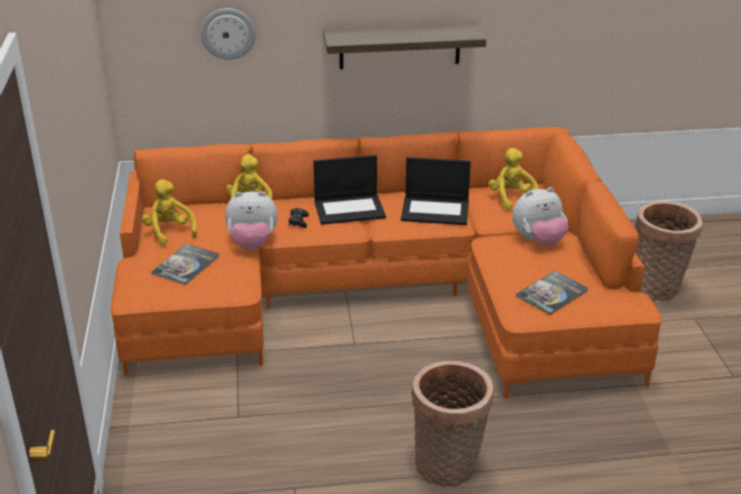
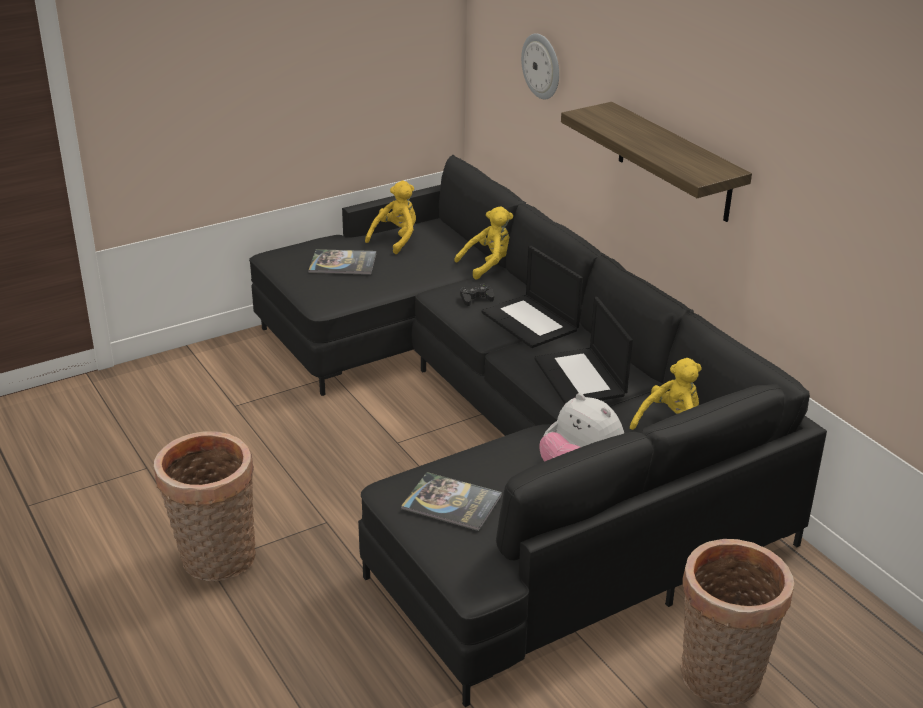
camera: 65 degrees right, 0 degrees up
(252, 244) = (413, 287): plush toy -> none
(382, 295) = (505, 437): orange sofa -> black sofa

